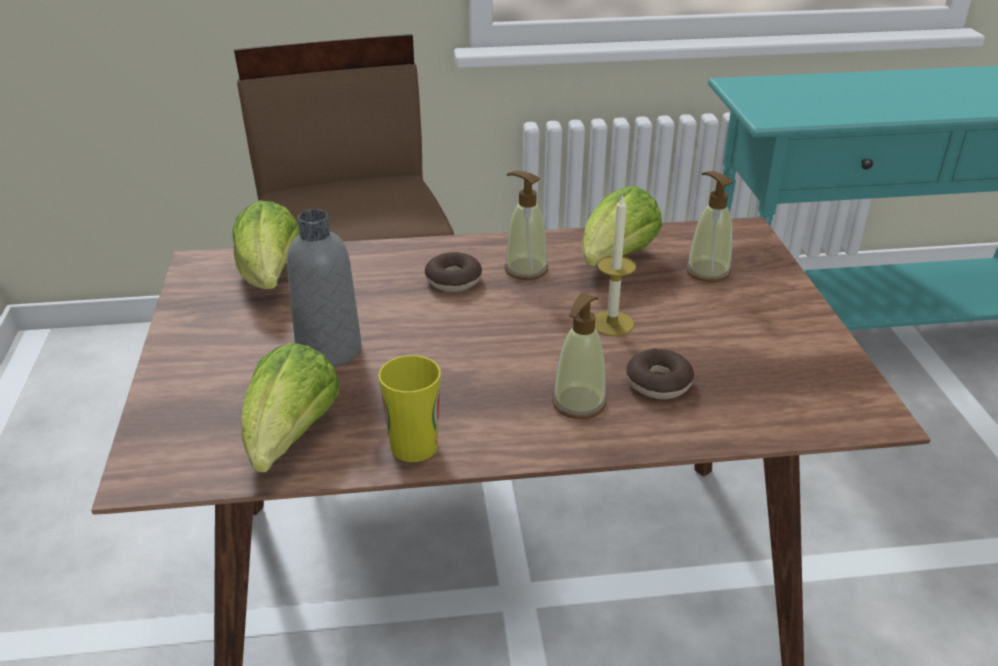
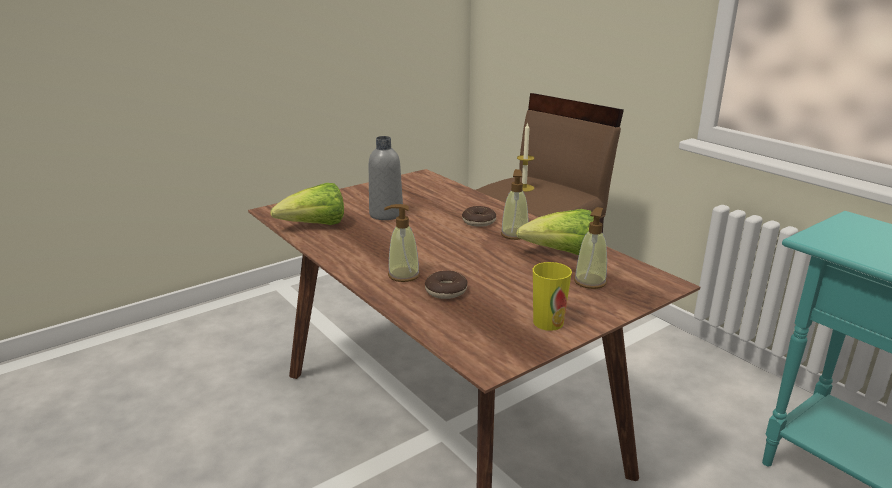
camera: 60 degrees right, 10 degrees down
(270, 278) = (428, 189): lettuce -> none
(414, 446) = (333, 248): cup -> cup (548, 322)
(612, 323) = (490, 267): candle -> candle (524, 188)

